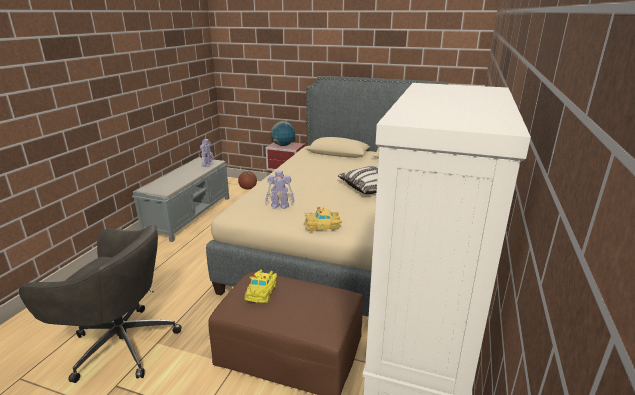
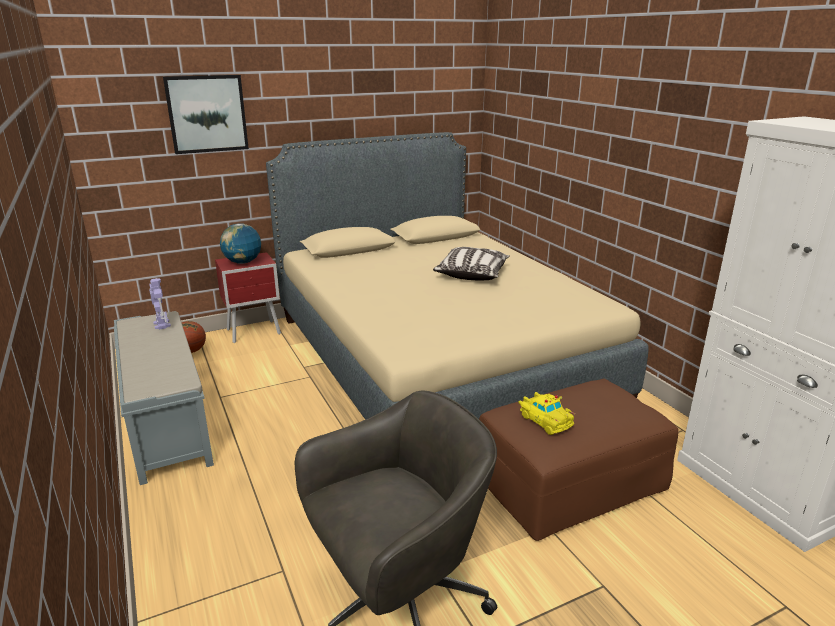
camera: 45 degrees left, 0 degrees up
(279, 52) = (207, 114): none -> picture
(280, 206) = (439, 323): toy robot -> none
(323, 226) = (520, 324): yellow toy car -> none

